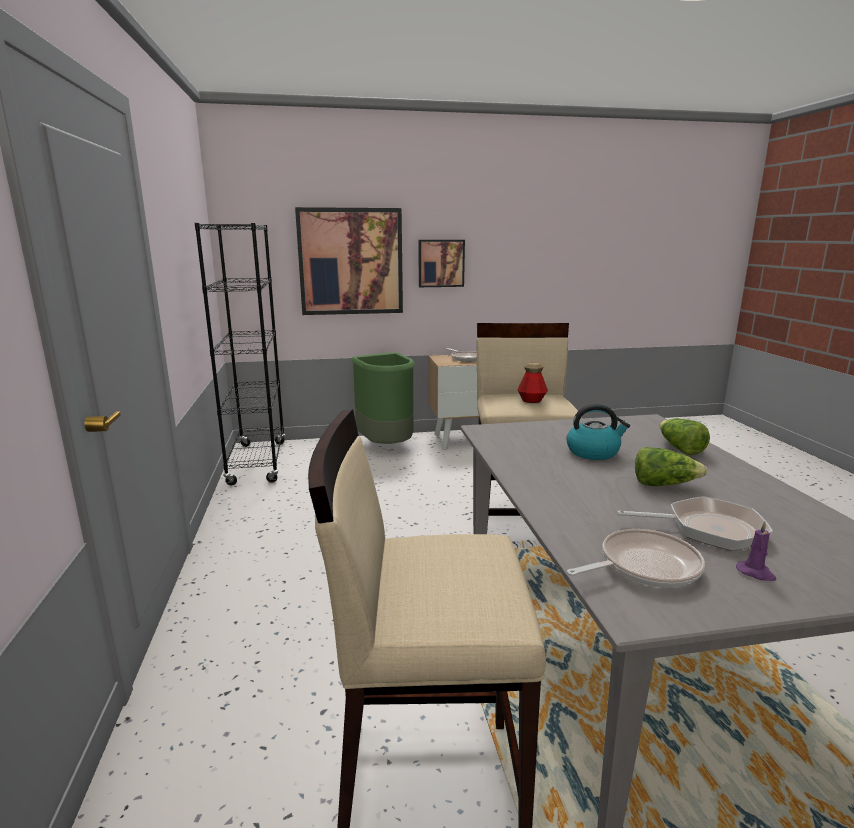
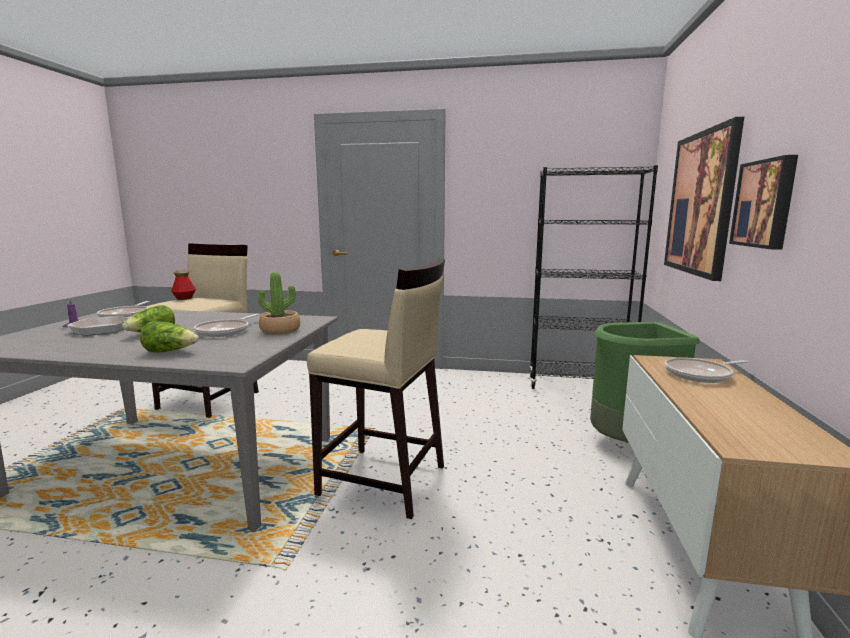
camera: 110 degrees right, 5 degrees down
(531, 400) = (366, 338): bottle -> bottle (184, 298)
(552, 431) = (280, 330): none -> potted plant
(593, 452) = (225, 331): kettle -> frying pan

